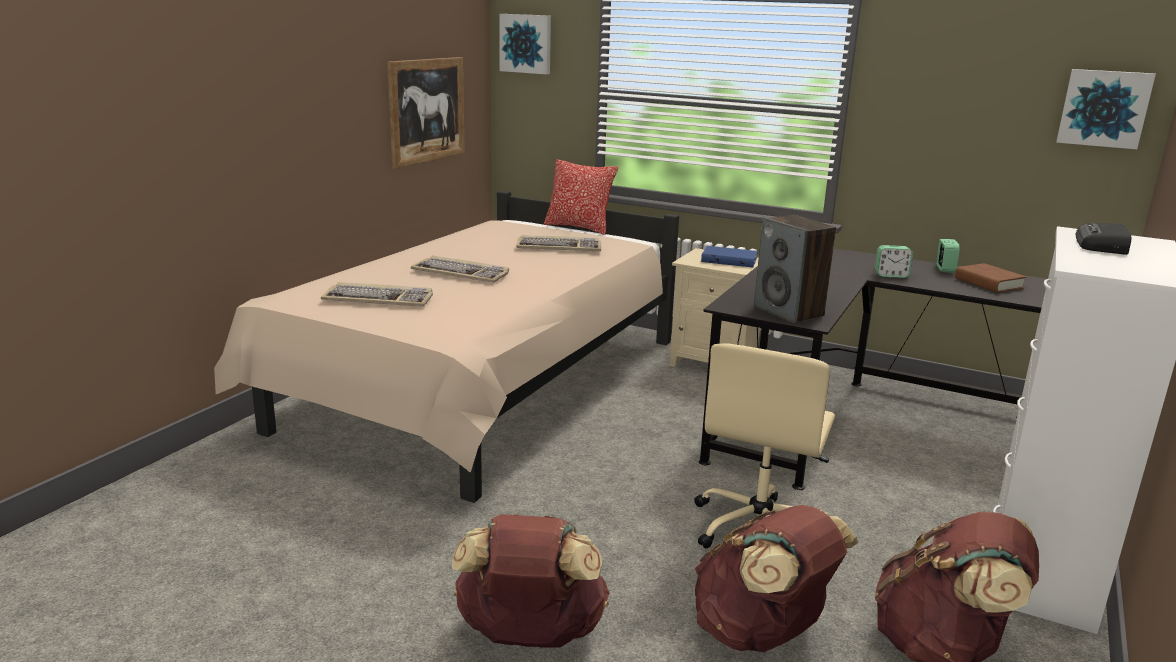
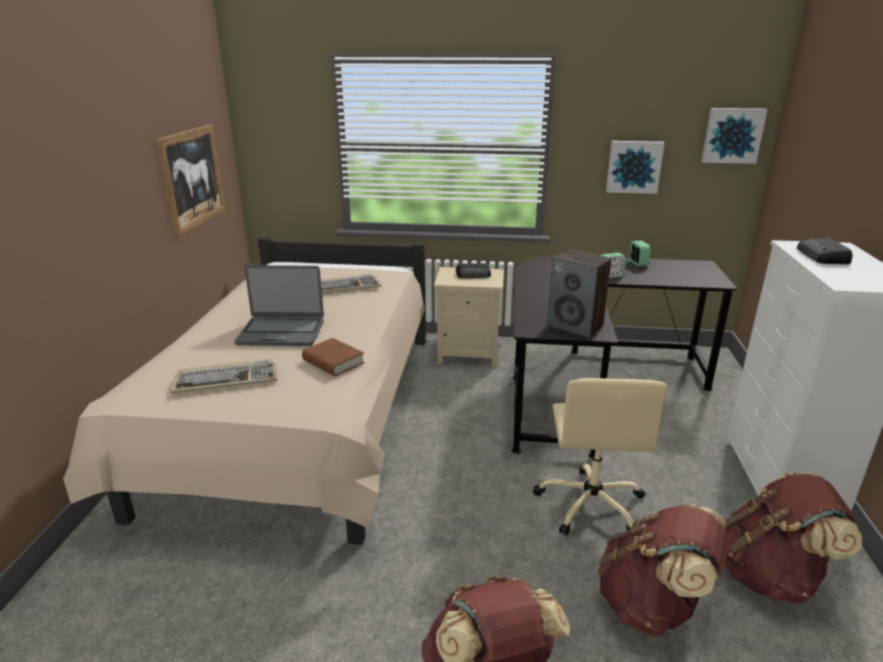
camera: 20 degrees left, 5 degrees up
(462, 273) = (281, 332): keyboard -> laptop
(526, 43) = (264, 106): picture -> picture (633, 166)
(579, 227) = (340, 262): pillow -> none
(729, 260) = (474, 274): blue book -> radio
(988, 283) = (675, 272): brown book -> brown book (333, 362)

